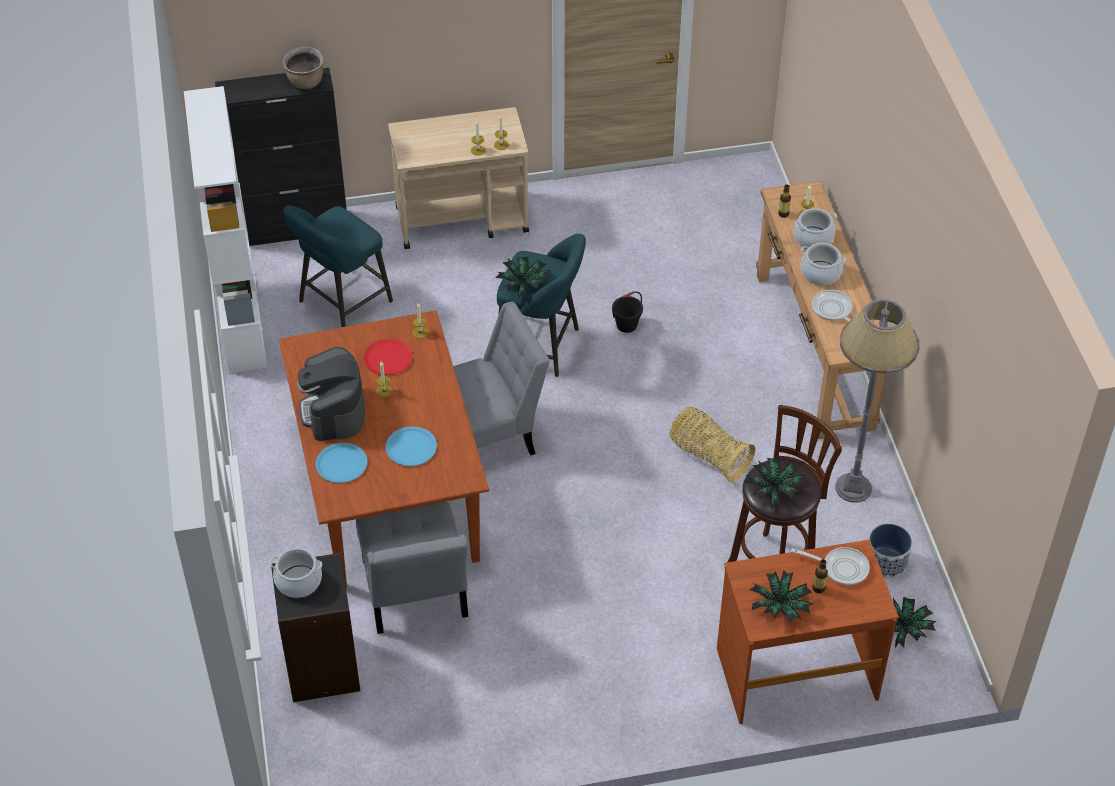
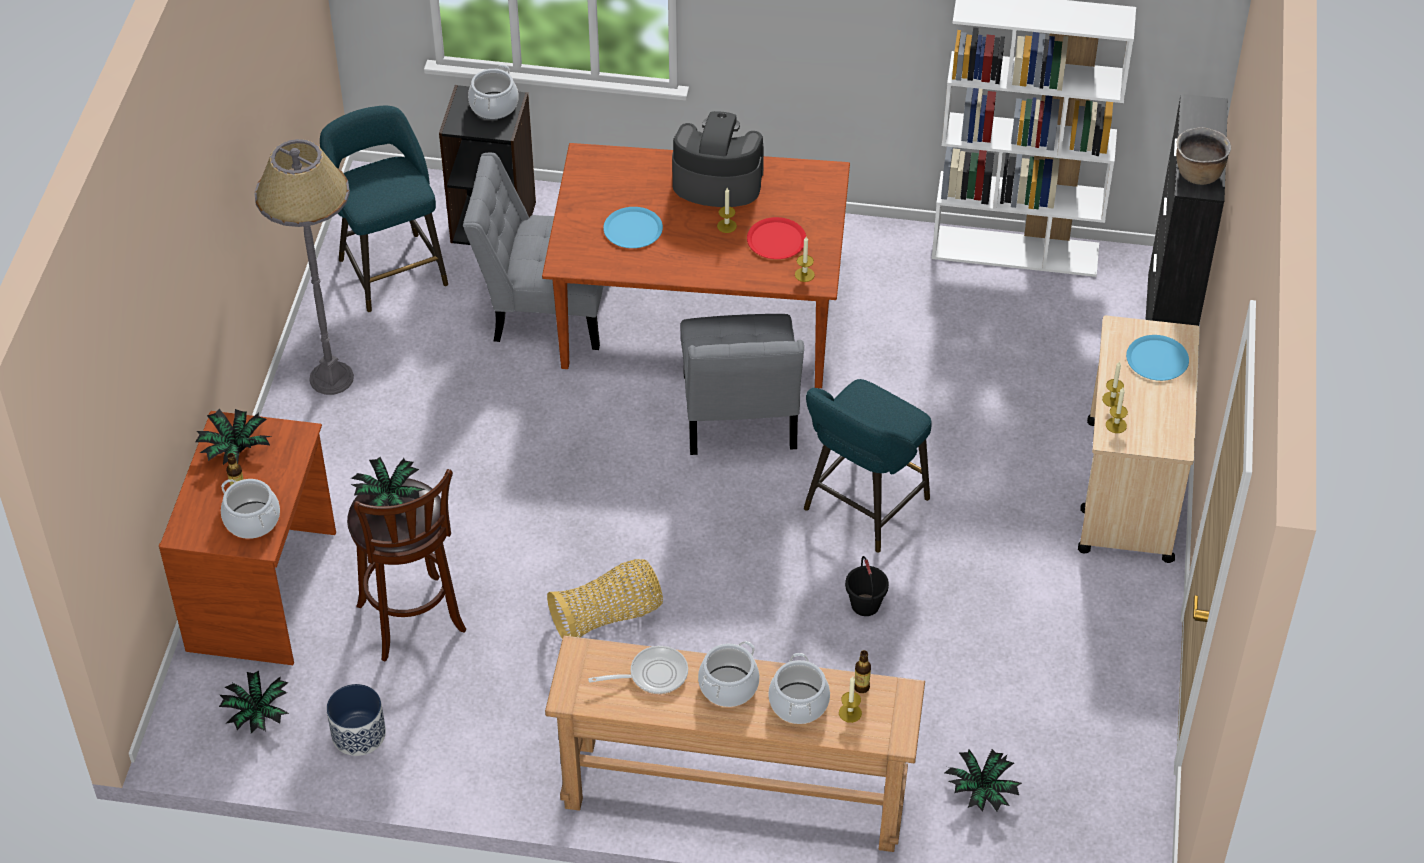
camera: 110 degrees right, 0 degrees up
(341, 304) = (1011, 342): turquoise stool -> turquoise stool (390, 268)
(341, 463) = (638, 172): blue plate -> blue plate (1157, 359)
(524, 286) = (858, 401): potted plant -> potted plant (981, 791)
(841, 568) = (252, 520): frying pan -> cooking pot
(853, 487) = (486, 746): grey floor lamp -> grey floor lamp (332, 378)

